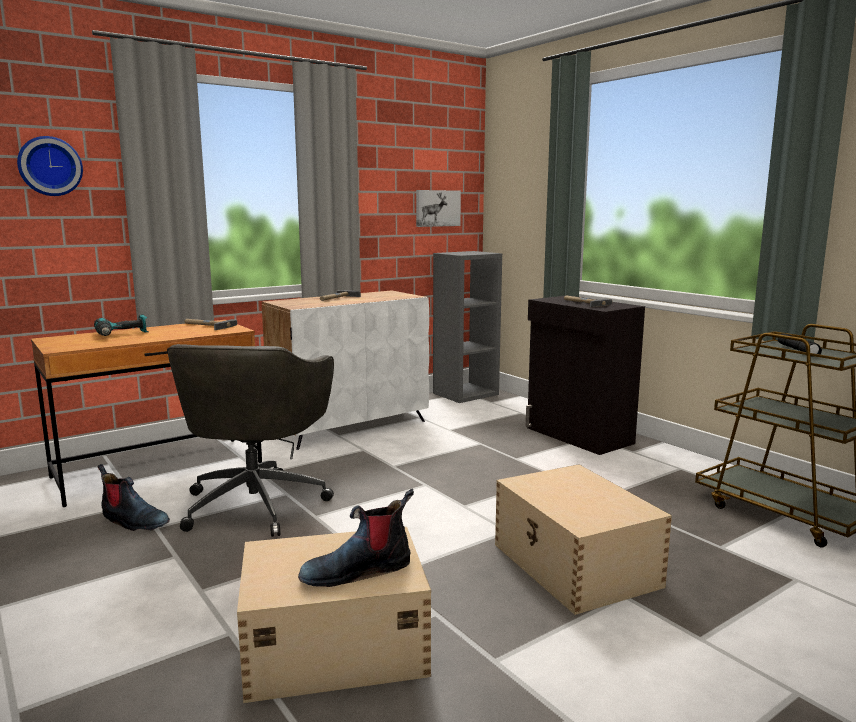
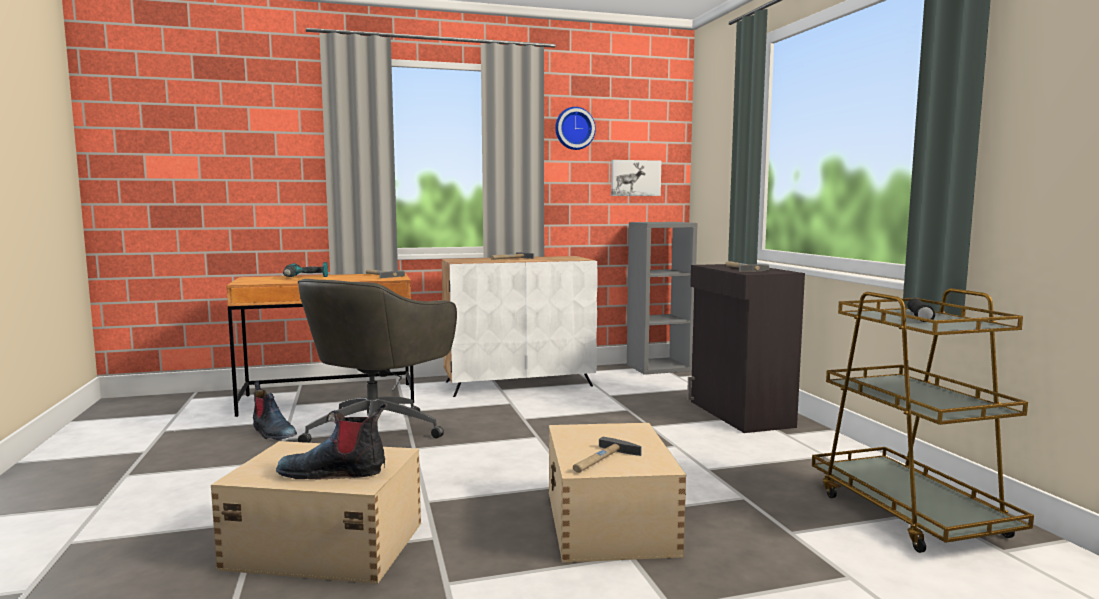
camera: 20 degrees right, 5 degrees down
(50, 166) = (270, 139): wall clock -> wall clock (574, 128)
(589, 512) = (602, 461): none -> hammer

